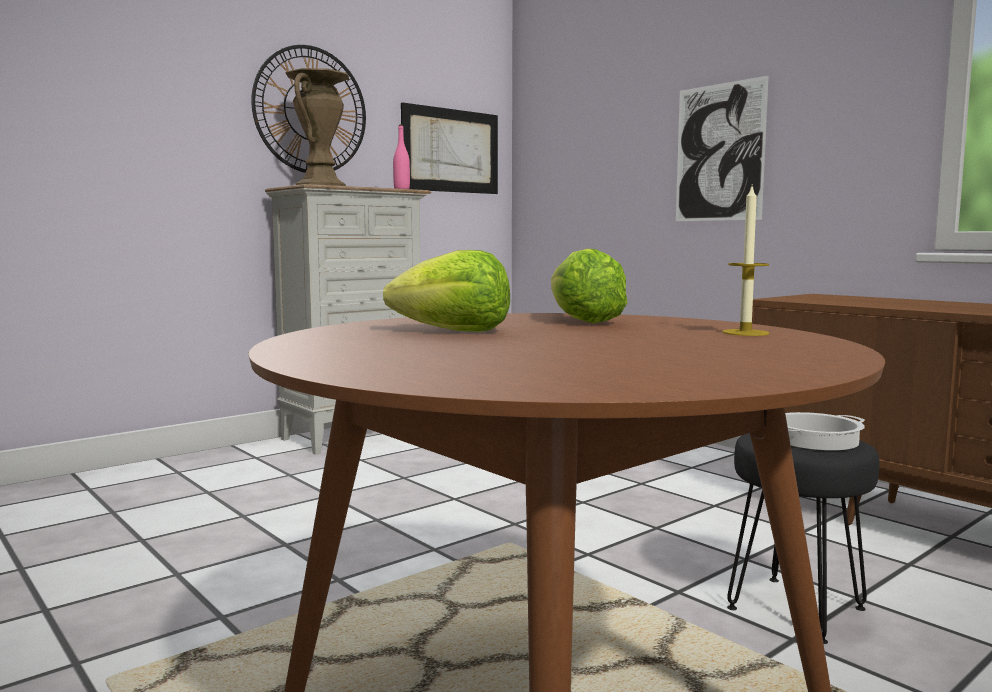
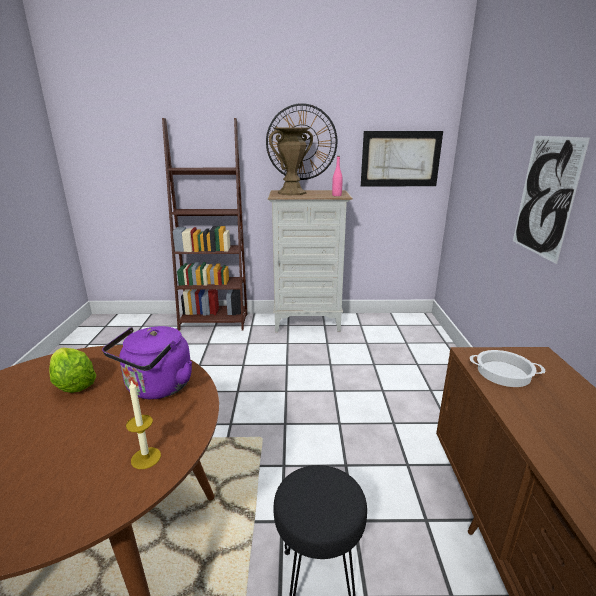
camera: 40 degrees right, 15 degrees up
(165, 468) = (214, 321): none -> brown bookcase
(582, 321) = (157, 388): lettuce -> purple kettle
(815, 440) = (324, 501): cooking pot -> cooking pot (503, 373)

